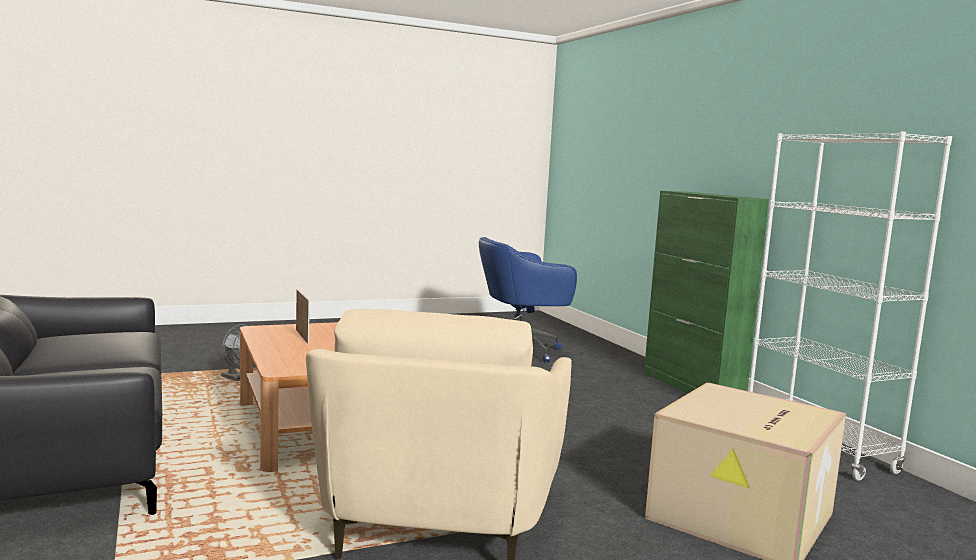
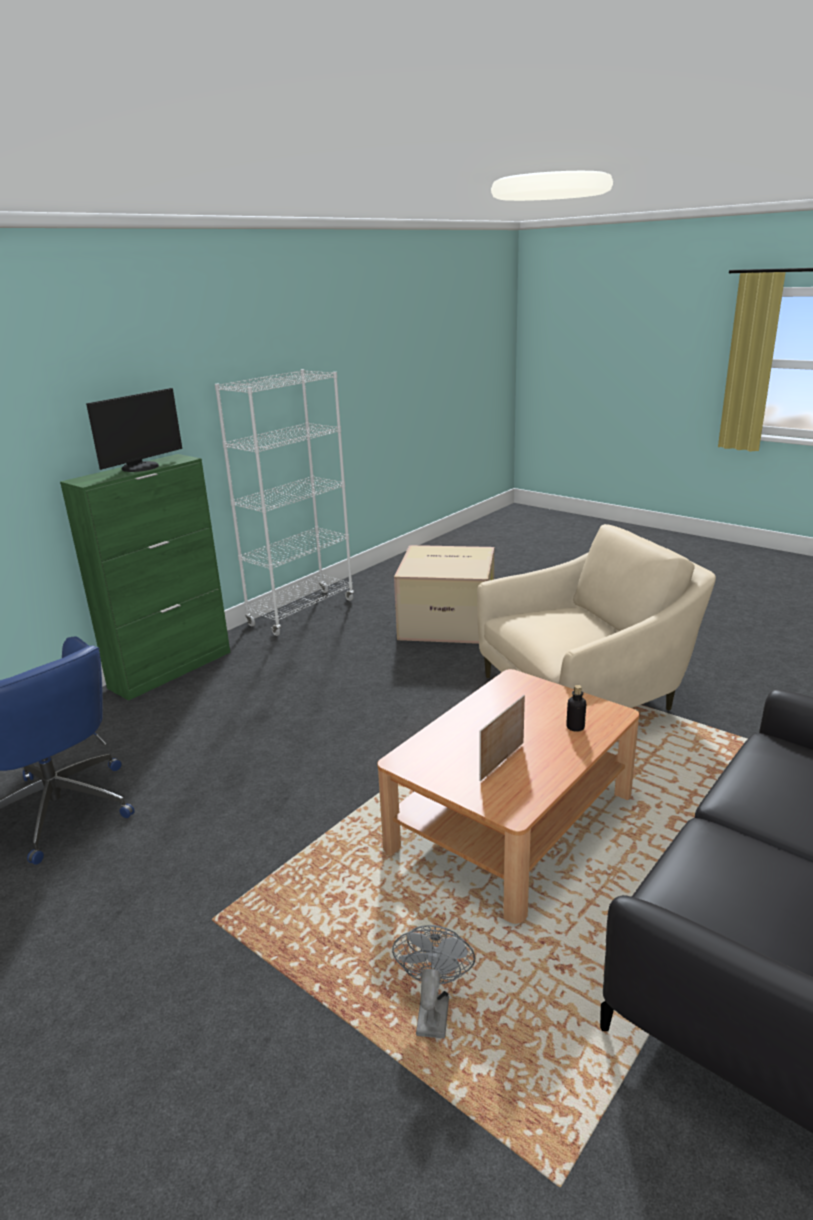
camera: 115 degrees left, 15 degrees up
(292, 357) = (575, 727): none -> bottle
(714, 194) = (141, 467): none -> monitor

